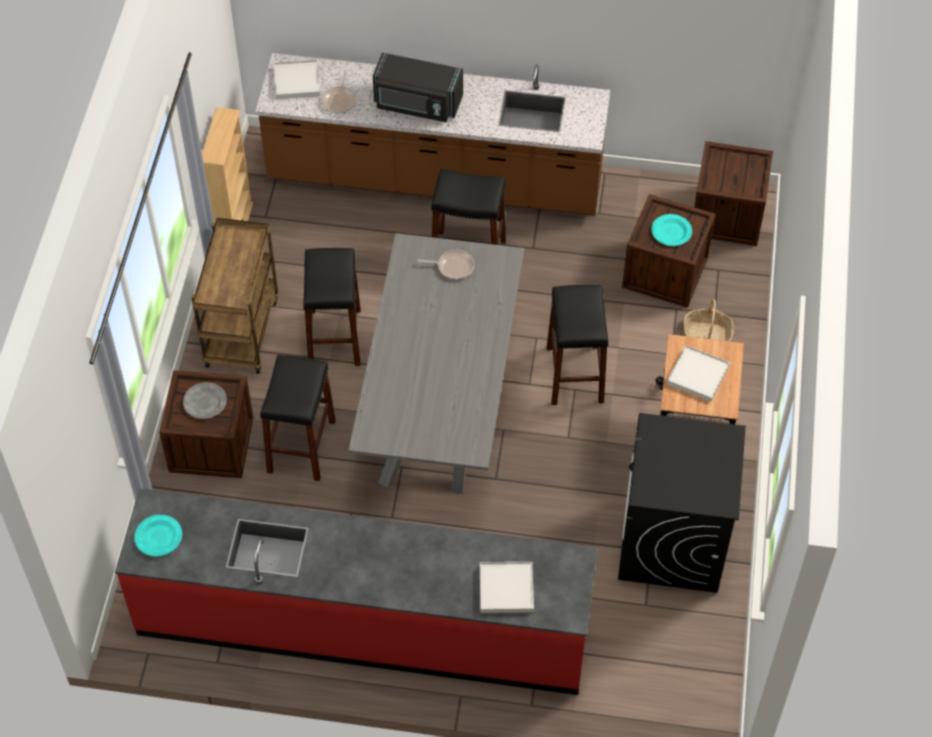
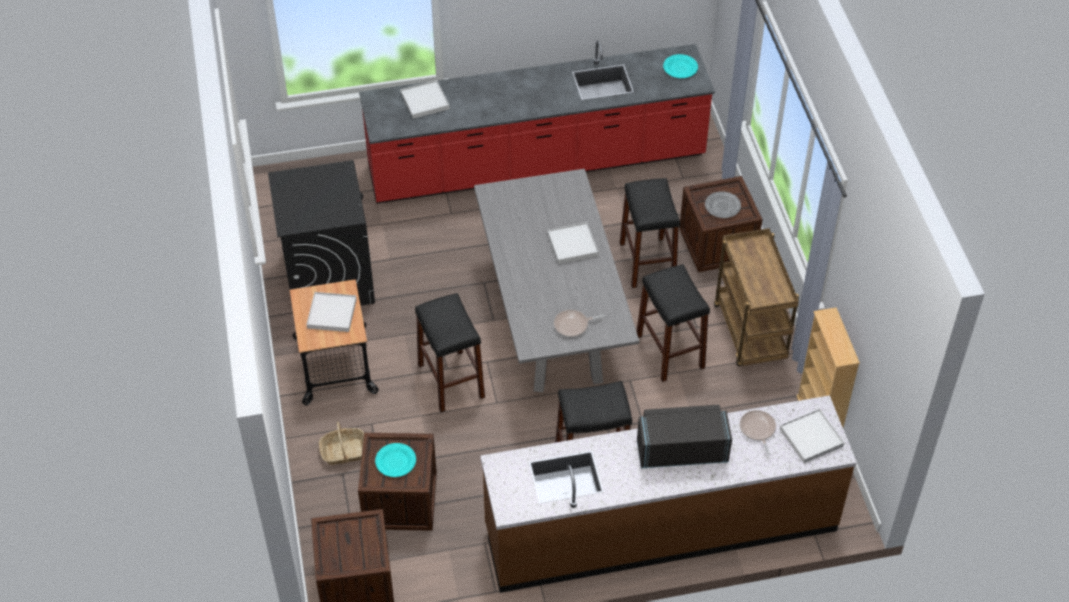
camera: 160 degrees right, 5 degrees down
(410, 355) = (572, 245): none -> white tray

